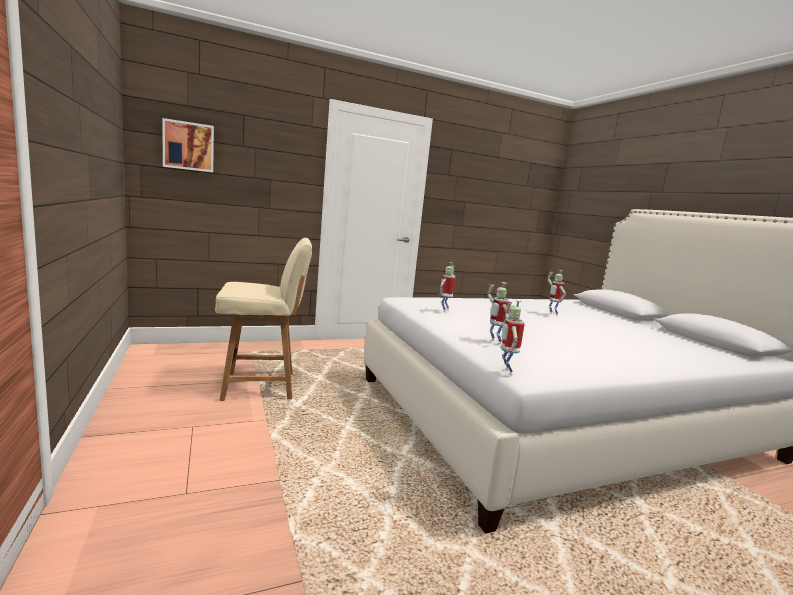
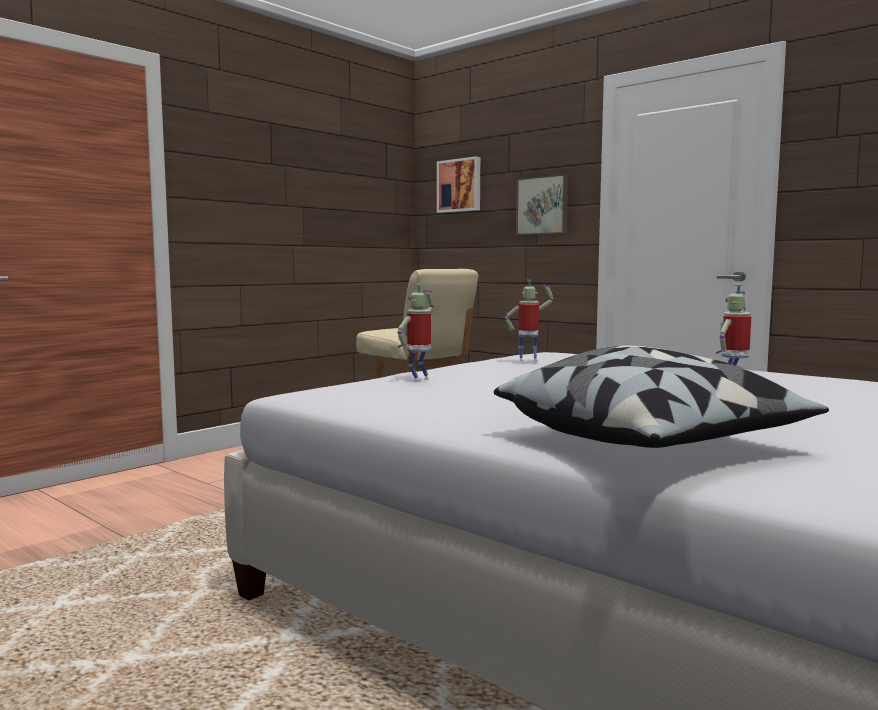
camera: 65 degrees right, 5 degrees down
(277, 179) = (543, 205): none -> picture
(506, 371) = (296, 389): toy robot -> none
(668, 354) = (651, 444): none -> pillow

